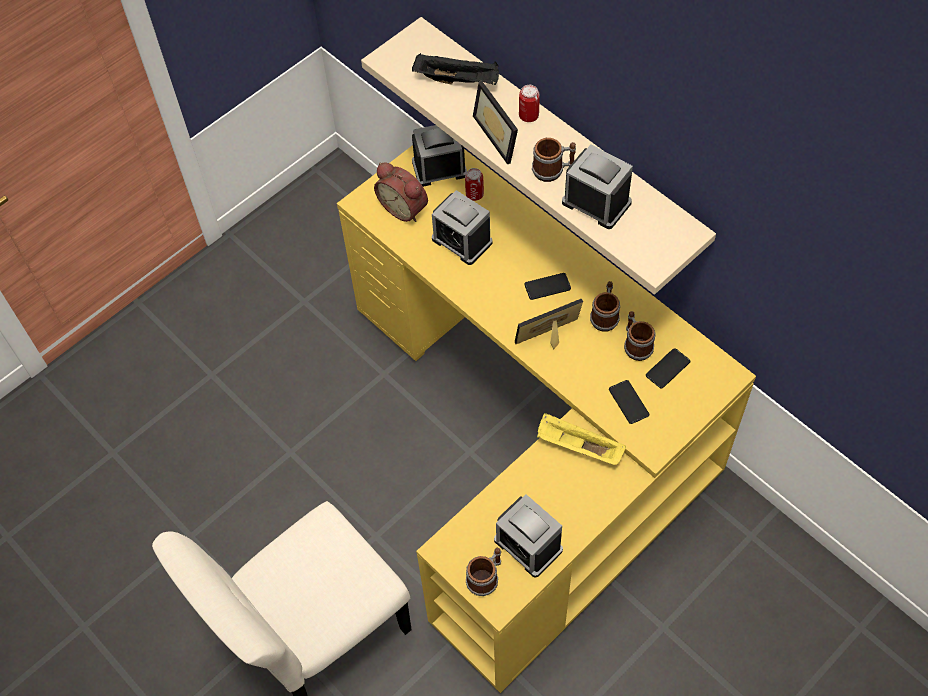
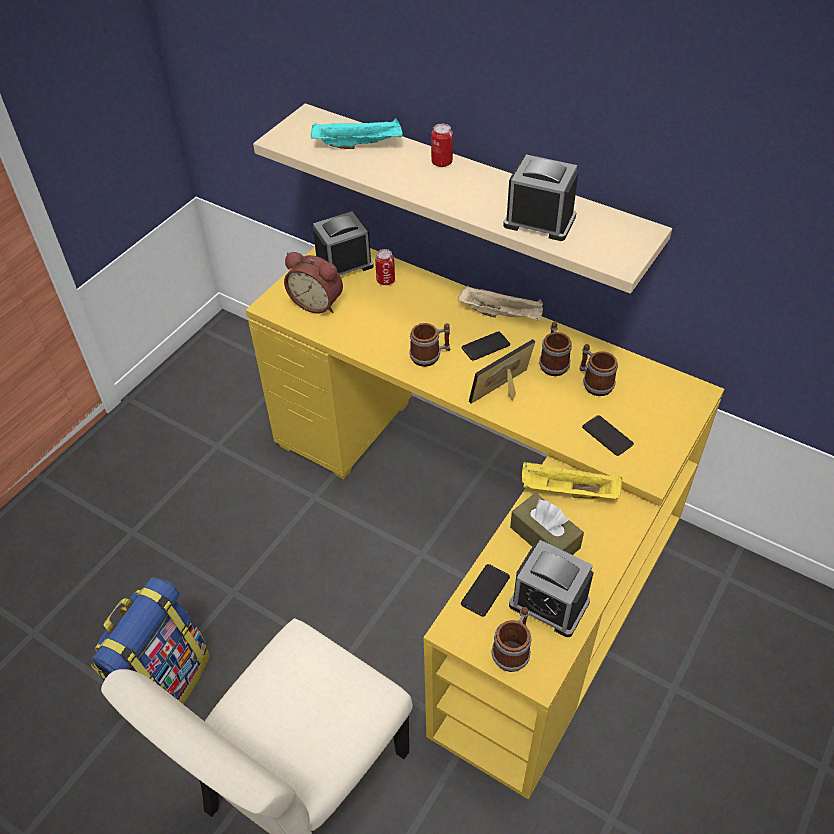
camera: 15 degrees left, 10 degrees down
(216, 522) = (164, 682): none -> backpack
(458, 80) = (359, 145): black tray -> turquoise tray
(462, 240) = (385, 321): alarm clock -> none
(501, 135) = (419, 181): picture frame -> none
(544, 485) = (545, 537): none -> brown tissue box
(553, 170) = (484, 201): mug -> mug (430, 355)
(573, 254) = (501, 314): none -> beige tray
(667, 368) = (634, 398): phone -> phone (485, 590)

